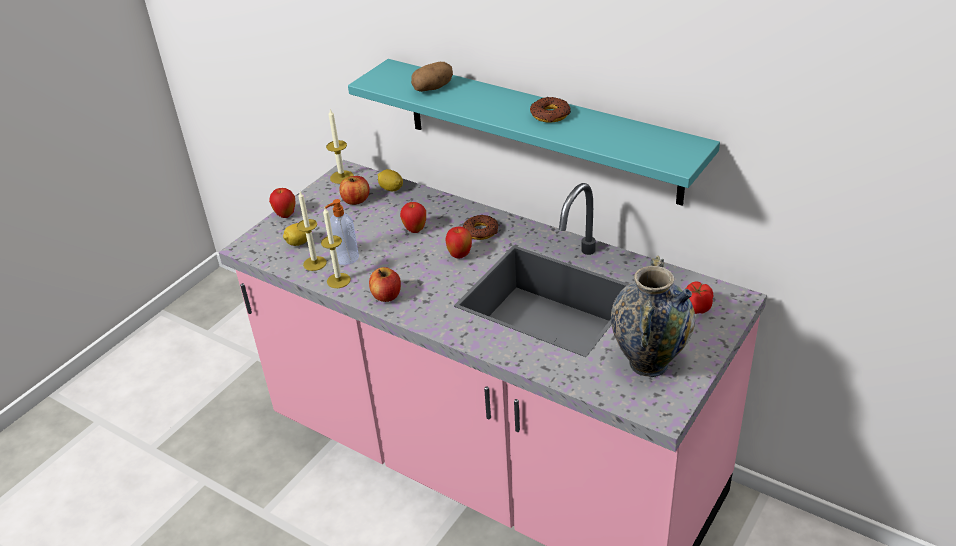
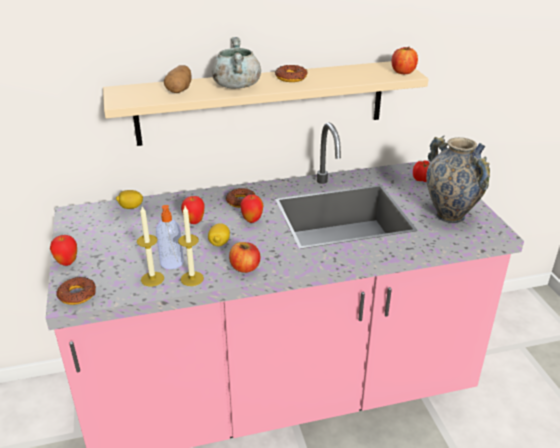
camera: 50 degrees left, 5 degrees down
(257, 246) = (77, 294): none -> donut
(299, 243) = (114, 273): lemon -> lemon (219, 243)
(342, 177) = (74, 218): candle -> none
(356, 200) = (114, 226): apple -> apple (403, 72)
(486, 102) = (236, 85): none -> grey cooking pot
(539, 130) = (262, 102): turquoise shelf -> beige shelf

